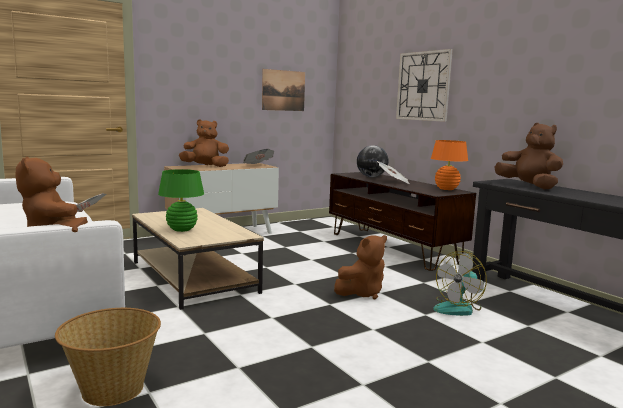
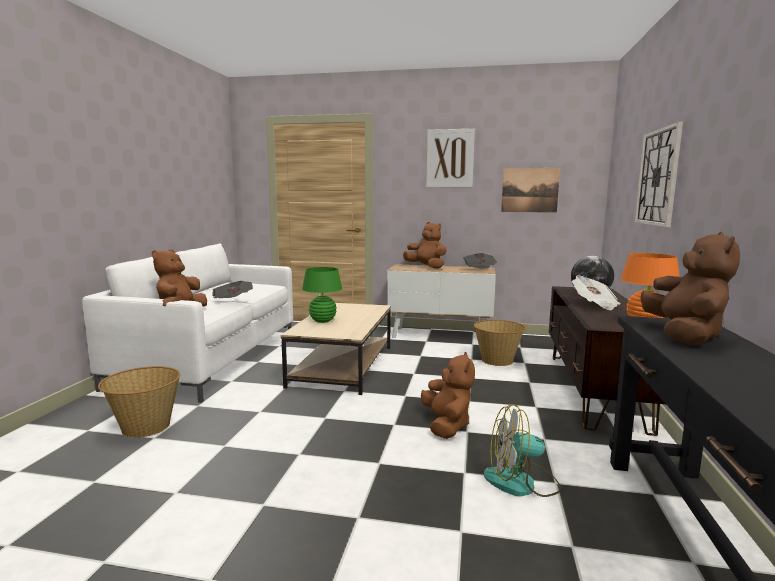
camera: 45 degrees right, 0 degrees up
(215, 55) = (450, 158): none -> picture
(304, 243) = (497, 360): none -> basket
(362, 293) = (446, 425): brown plush toy -> brown plush toy turned 105 degrees counterclockwise

